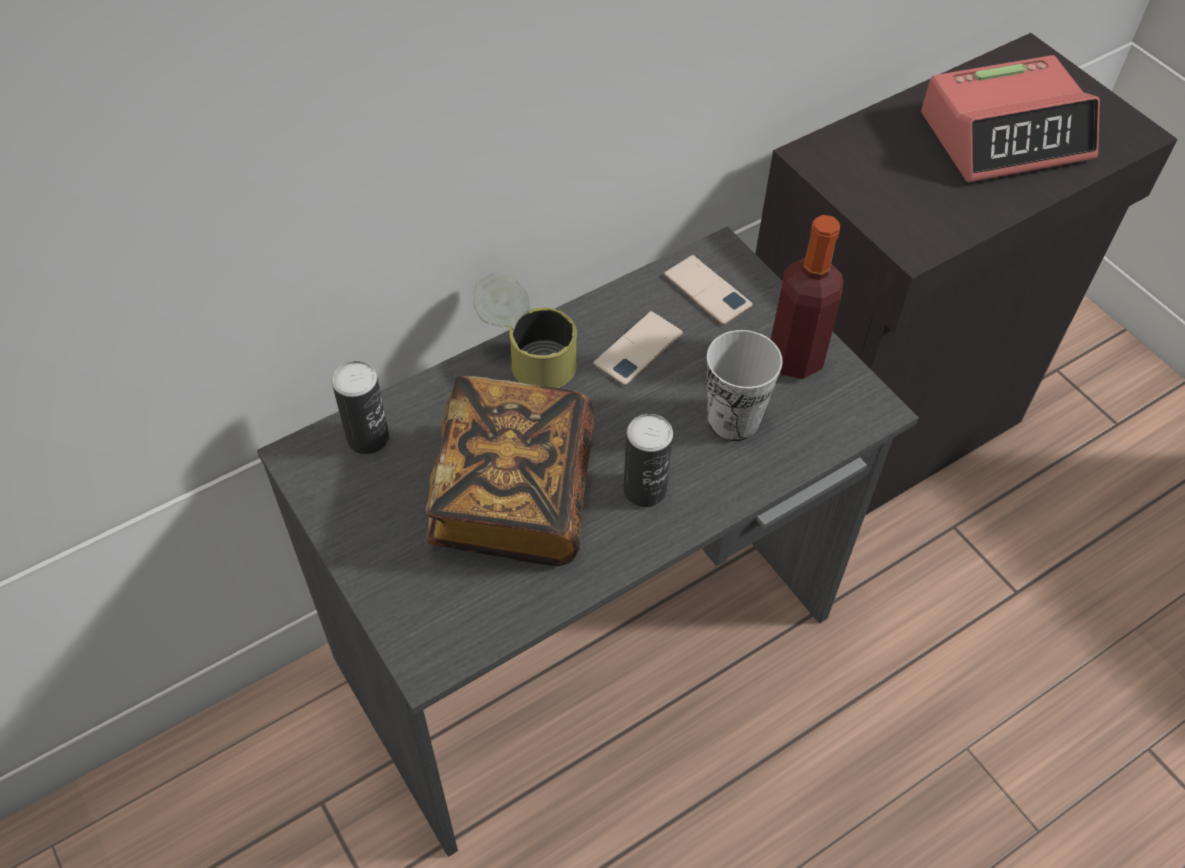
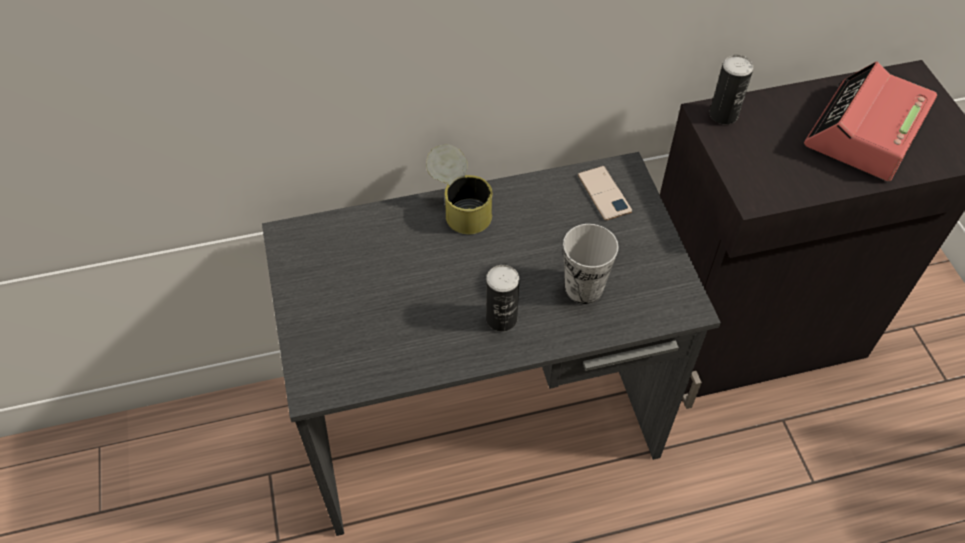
camera: 20 degrees right, 0 degrees up
(368, 437) = (334, 234): can -> can (723, 115)
(513, 495) = (412, 297): book -> none
(638, 349) = (538, 221): phone -> none
(795, 358) = (647, 257): bottle -> none
(1005, 136) = (864, 133): alarm clock -> alarm clock turned 120 degrees clockwise

